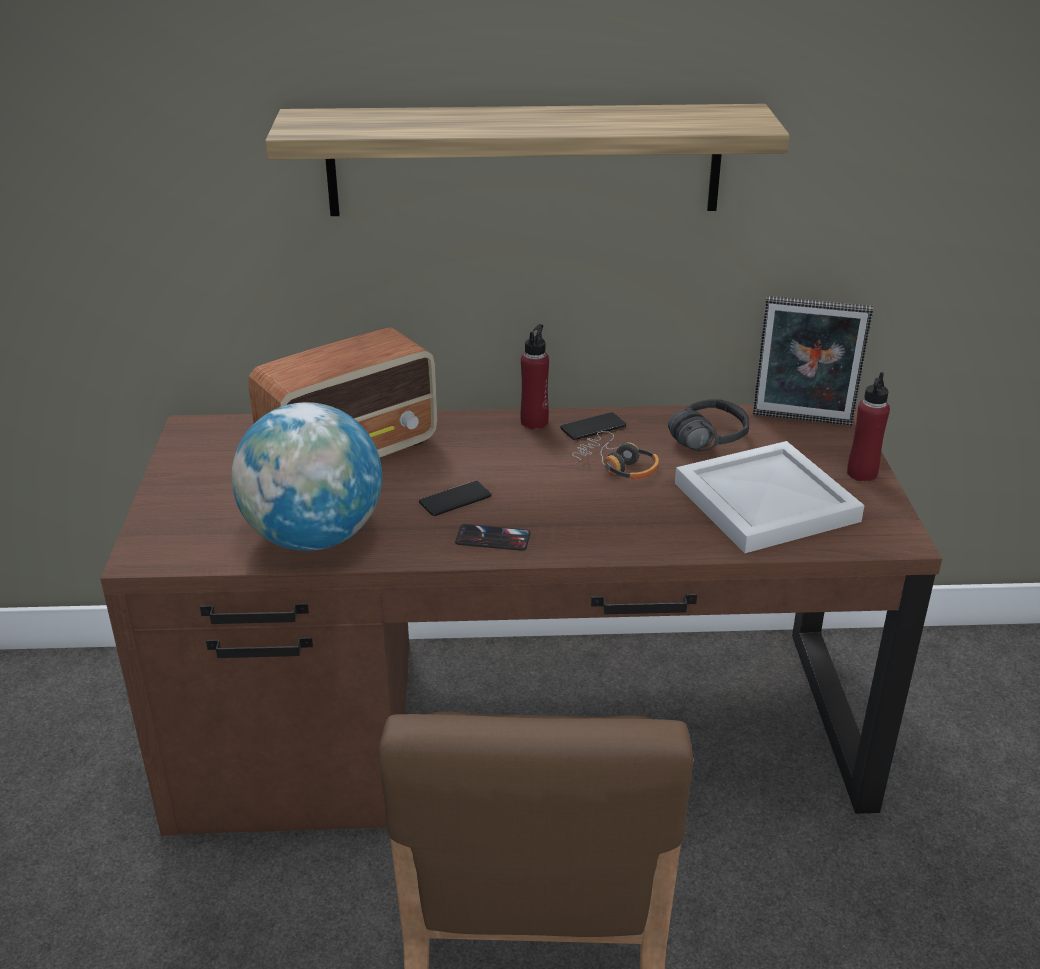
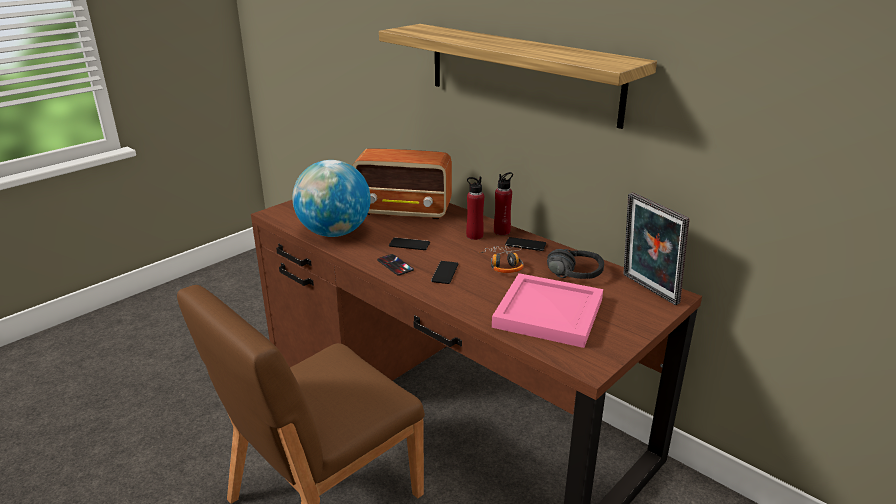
camera: 45 degrees right, 5 degrees down
(572, 515) = (445, 273): none -> phone
(762, 501) = (547, 312): white tray -> pink tray
(861, 474) = (632, 328): red bottle -> red bottle (474, 235)

